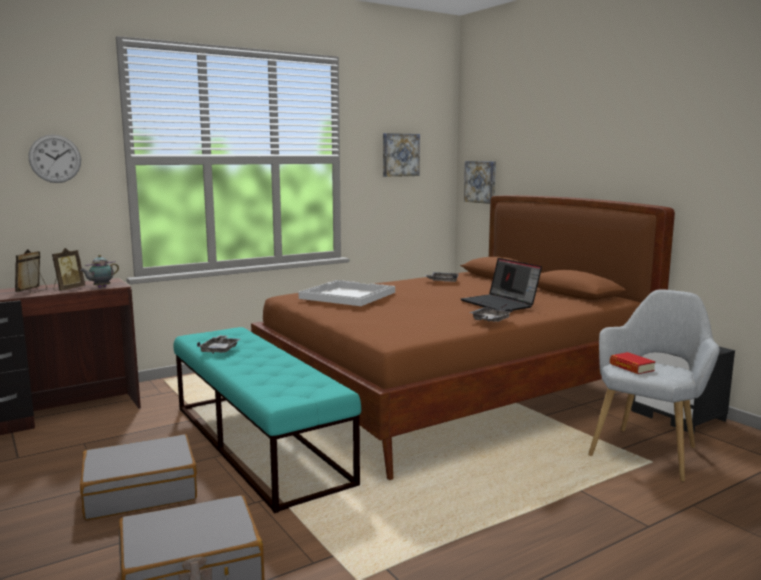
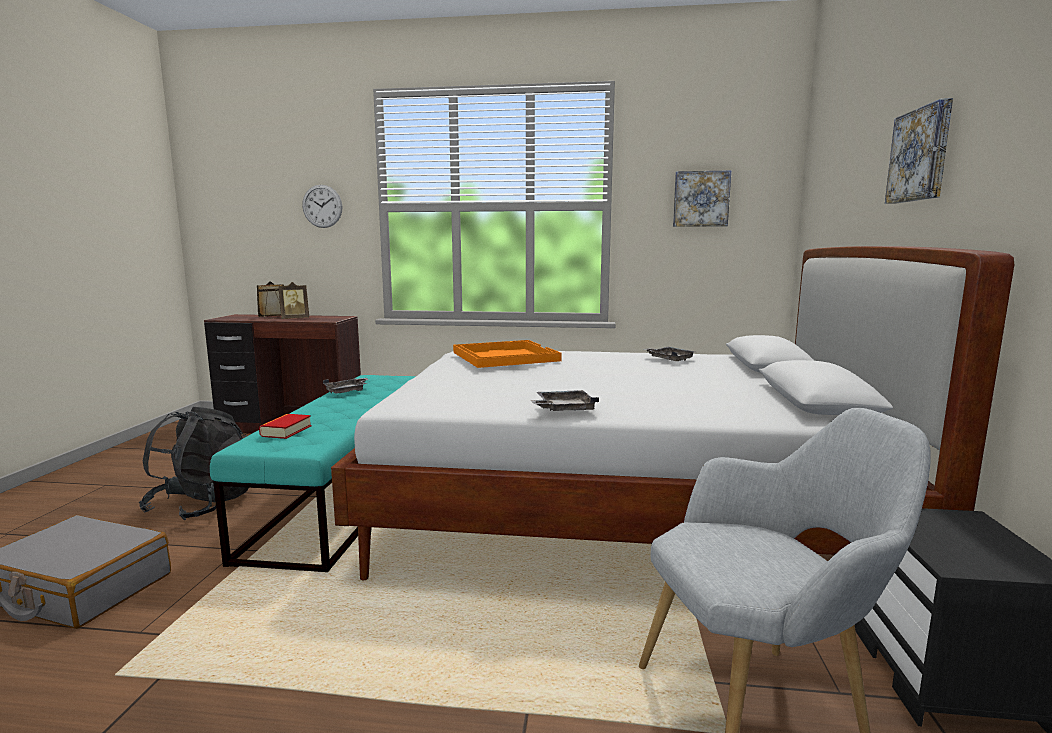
camera: 40 degrees right, 0 degrees up
(100, 287) = (316, 320): teapot -> none
(140, 491) = (204, 504): grey suitcase -> black backpack
(346, 295) = (504, 356): white tray -> orange tray
(454, 394) = (621, 510): brown bed -> white bed
(481, 182) = (813, 233): picture -> picture (921, 155)
(500, 304) = (645, 393): laptop -> none
(631, 367) = (710, 539): book -> book (286, 431)

